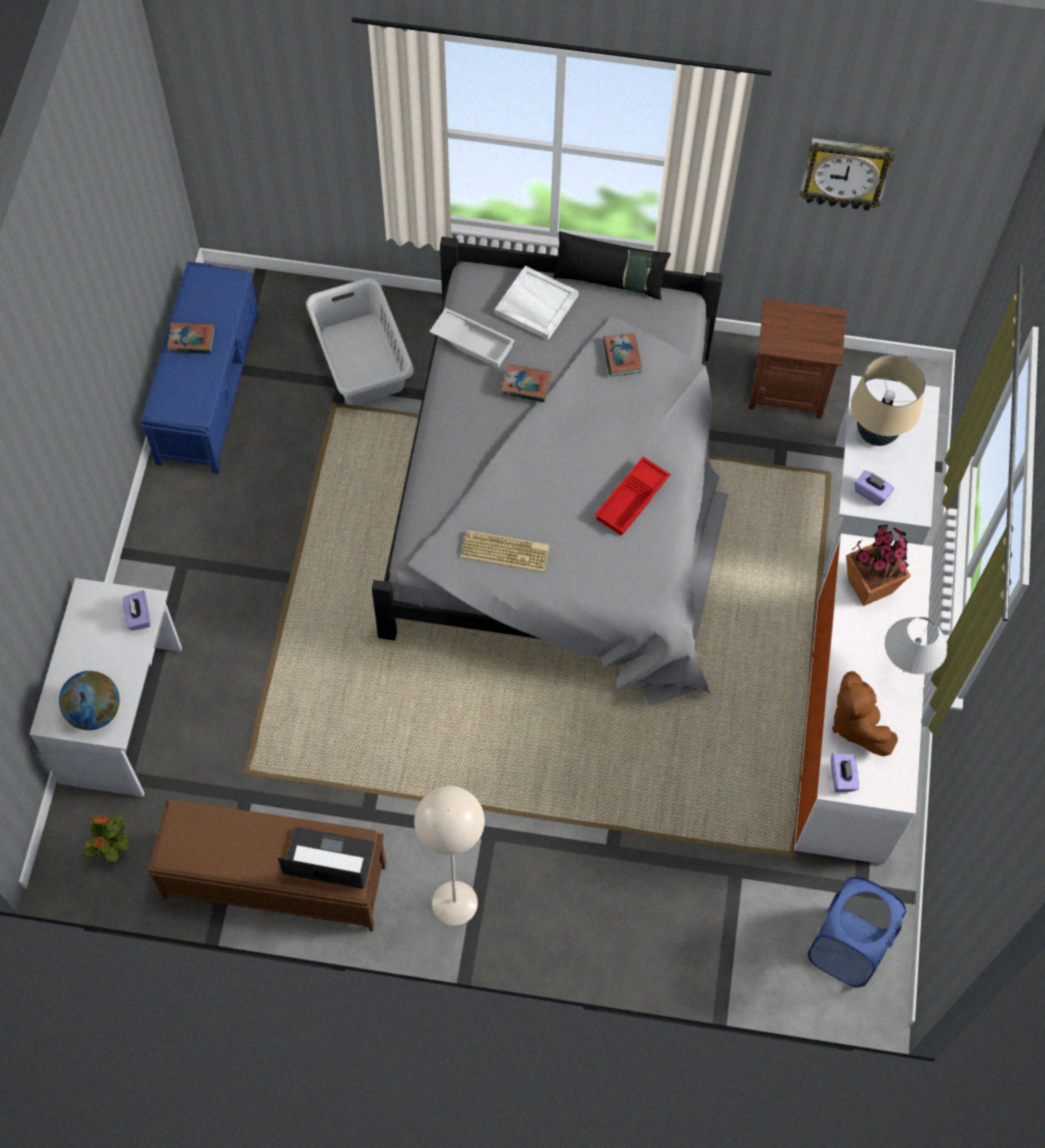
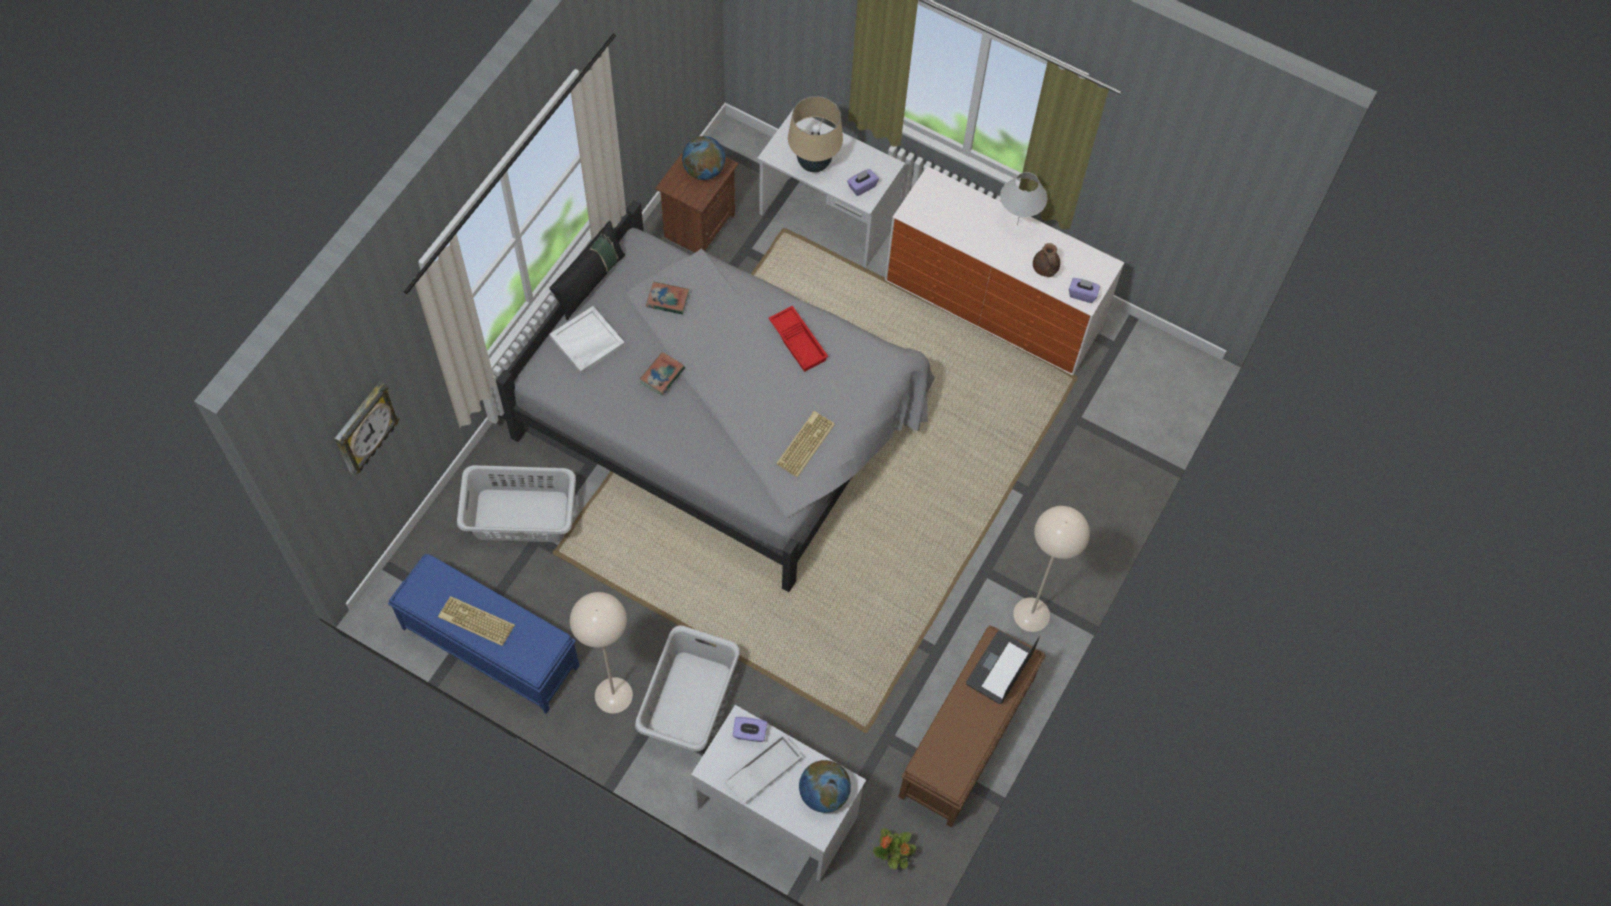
camera: 70 degrees left, 0 degrees up
(191, 340) = (475, 622): book -> keyboard
(197, 516) = (613, 695): none -> beige floor lamp
(216, 586) = (688, 701): none -> grey laundry basket
(473, 341) = (599, 399): white tray -> white tray (763, 769)
(812, 335) = (704, 170): none -> globe
(845, 172) = (650, 56): wall clock -> wall clock (364, 428)
(846, 947) = (1155, 373): blue laundry basket -> none
(857, 723) = (1045, 268): brown plush toy -> brown teapot
(870, 586) = (943, 216): potted plant -> none

